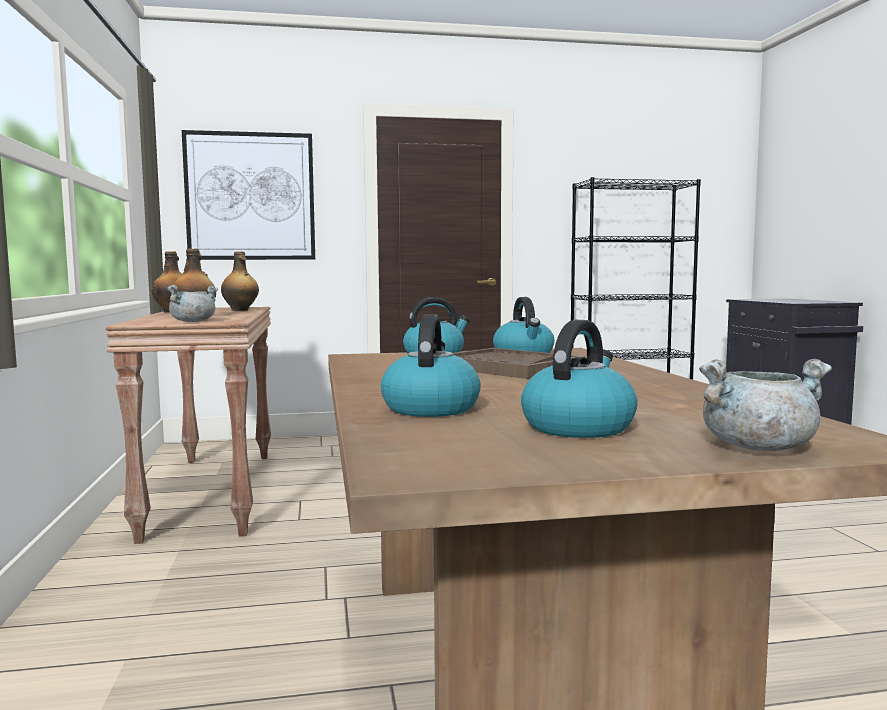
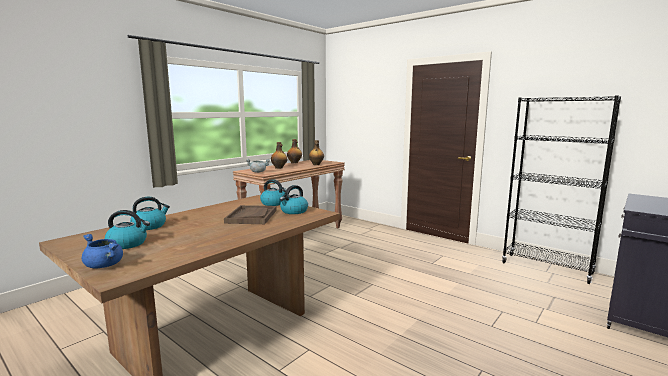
camera: 50 degrees right, 5 degrees up
(250, 196) = (358, 109): picture -> none
(758, 447) = (105, 265): grey cooking pot -> blue cooking pot

